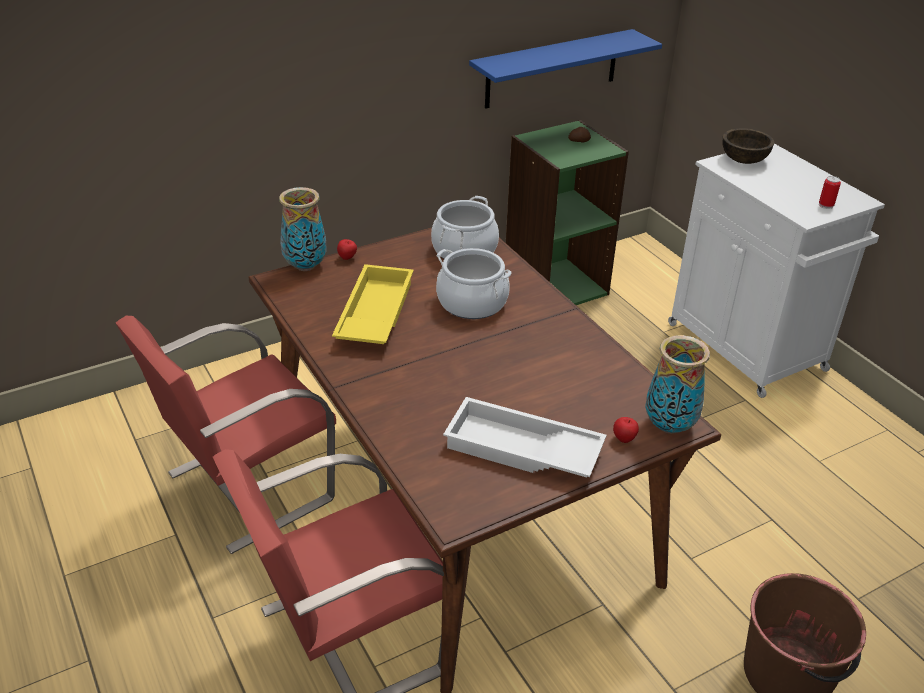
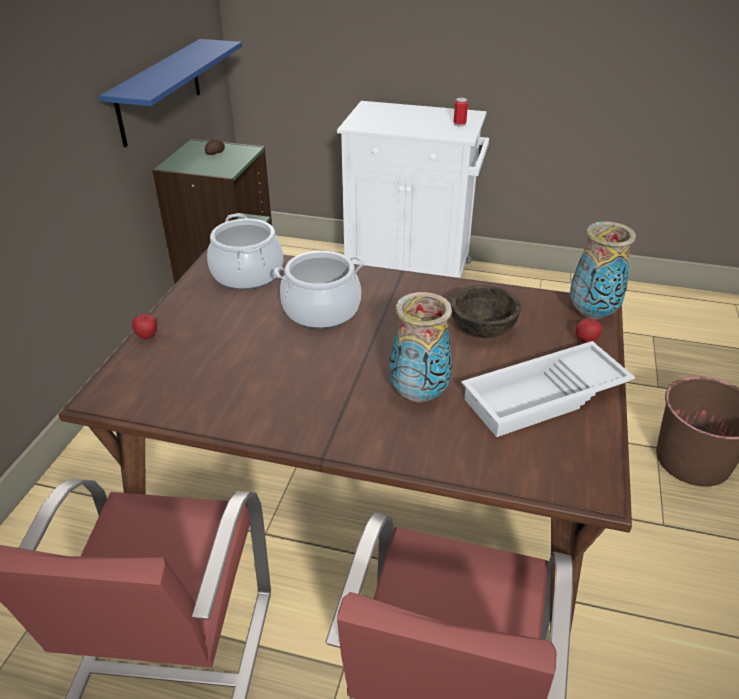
camera: 45 degrees left, 0 degrees up
(305, 266) = (113, 367): vase -> vase (419, 395)
(373, 314) = (252, 369): yellow tray -> none
(743, 159) = (365, 117): brown bowl -> brown bowl (482, 329)

